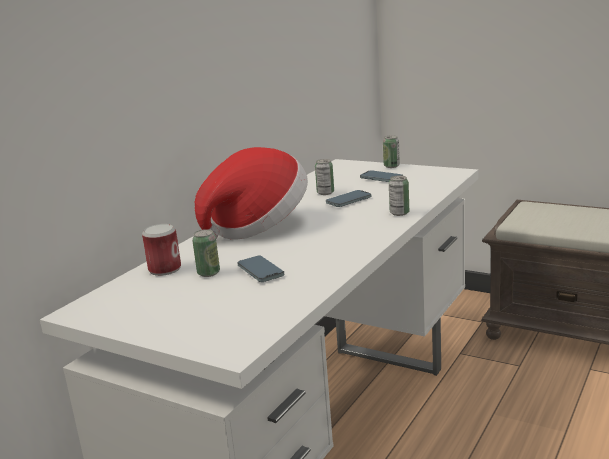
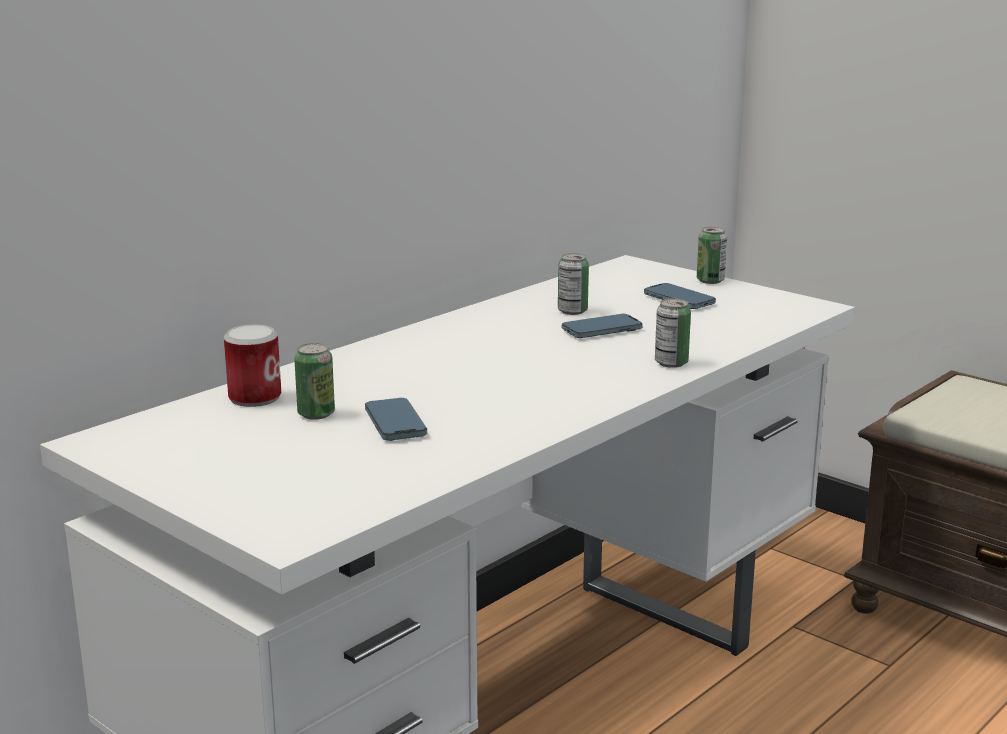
camera: 10 degrees right, 0 degrees up
(257, 226) = (431, 351): hat -> none

